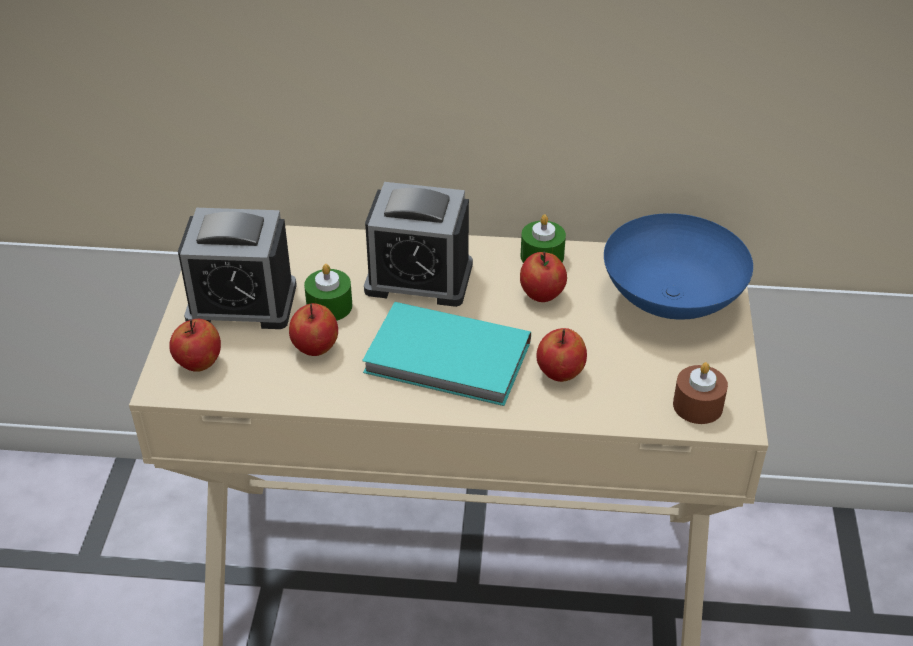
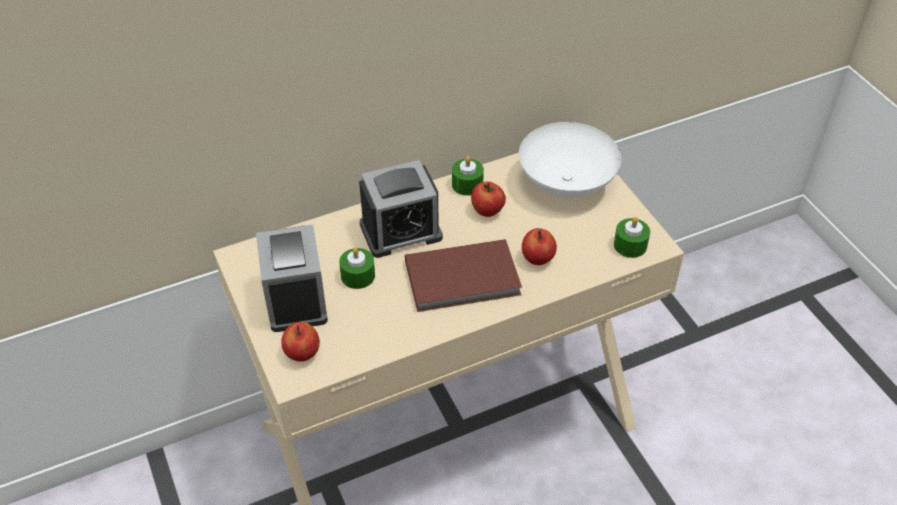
camera: 30 degrees left, 5 degrees up
(242, 303) = (295, 298): alarm clock -> alarm clock turned 75 degrees counterclockwise
(315, 348) = (372, 308): apple -> none
(448, 360) = (464, 279): turquoise book -> brown book
(672, 302) = (567, 184): blue bowl -> white bowl
(697, 405) = (630, 245): brown candle -> green candle

